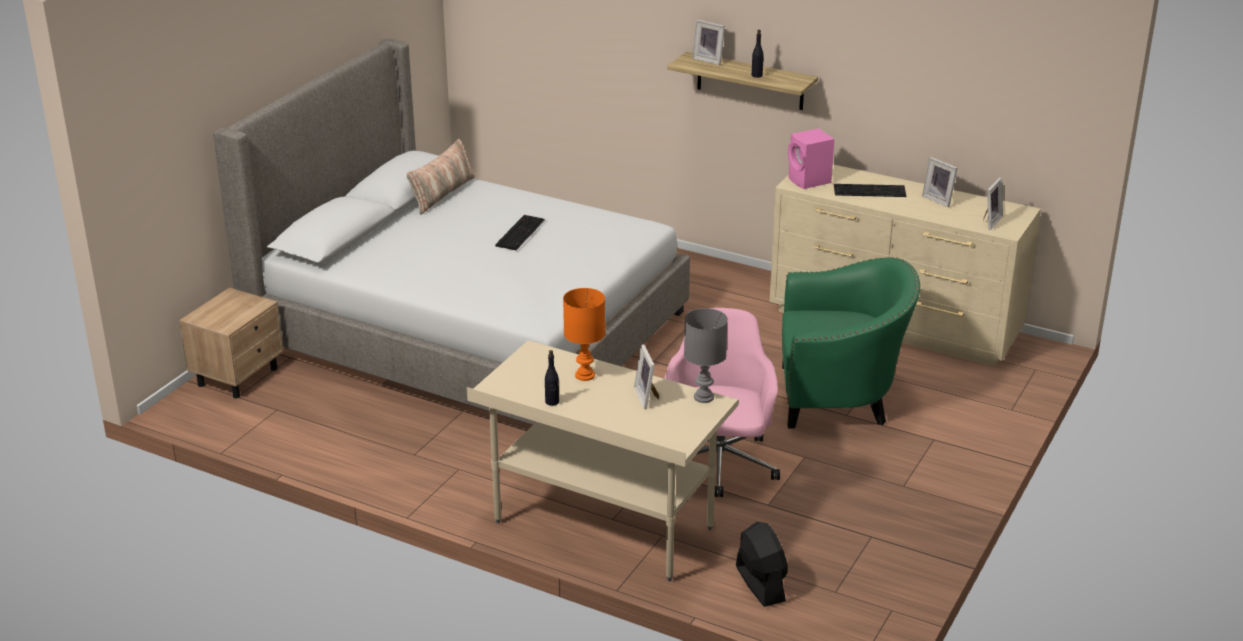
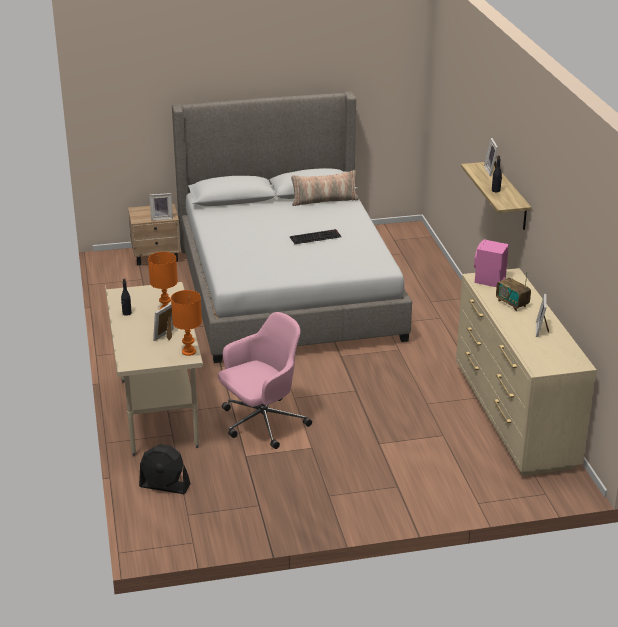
camera: 50 degrees right, 0 degrees up
(704, 398) = (188, 352): grey table lamp -> orange table lamp
(760, 584) = (165, 486): black fan -> black fan turned 75 degrees clockwise
(840, 398) = (394, 433): green armchair -> none
(870, 190) = (512, 303): keyboard -> radio
(989, 221) = (541, 358): picture frame -> picture frame (161, 218)

